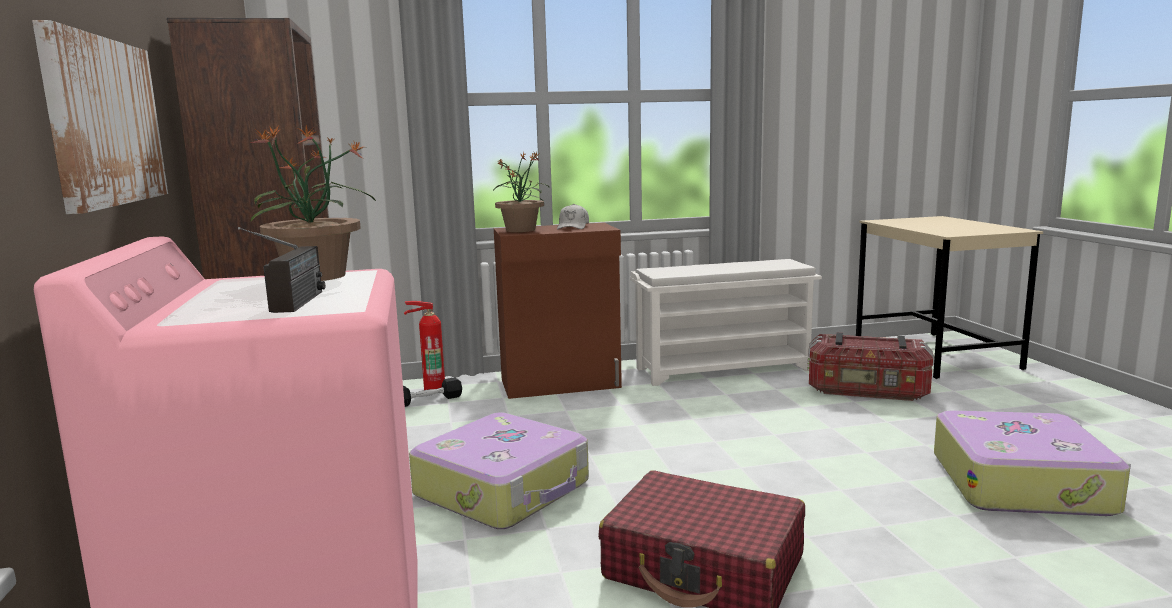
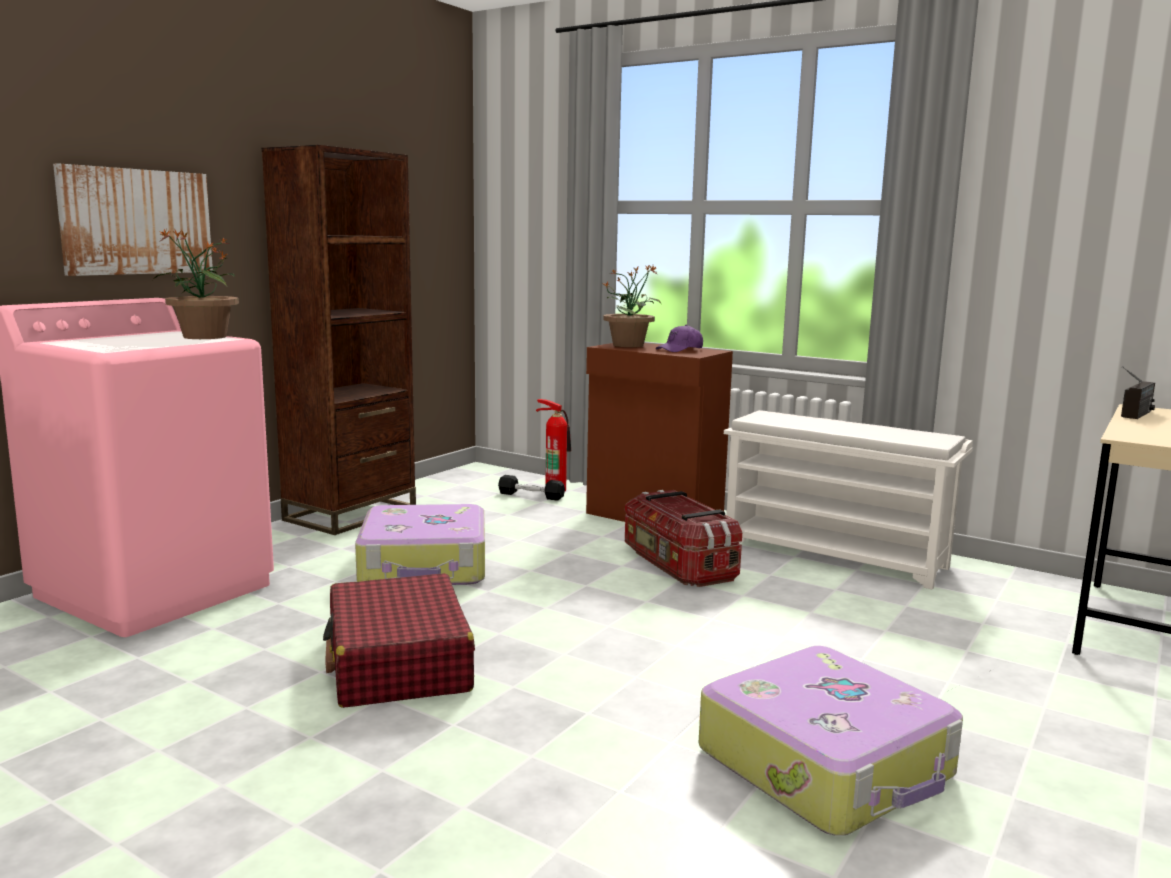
camera: 45 degrees right, 0 degrees up
(292, 307) = (103, 346): radio -> radio (1134, 416)
(573, 227) = (680, 349): white cap -> purple cap
(867, 391) = (934, 629): storage box -> storage box (677, 565)

